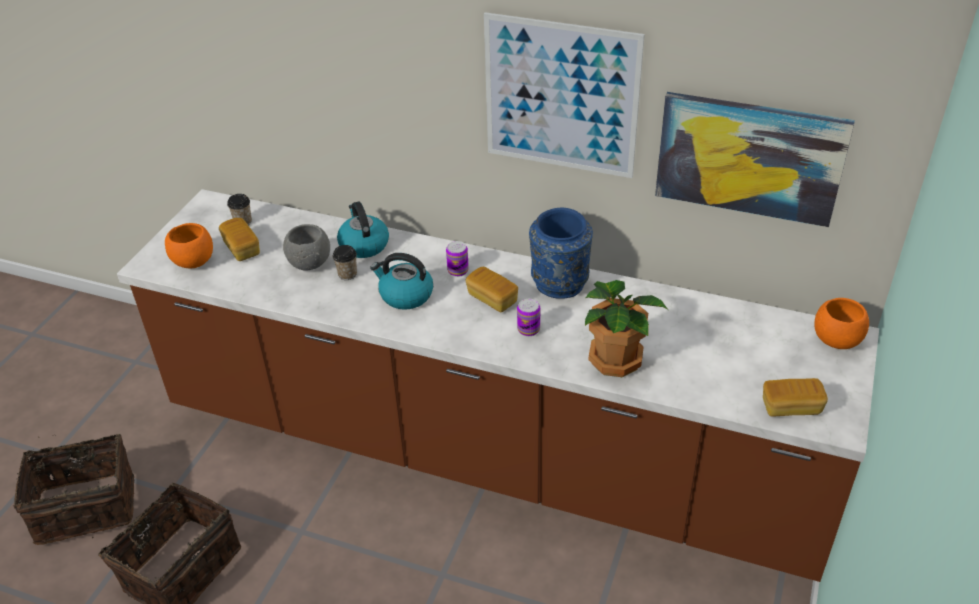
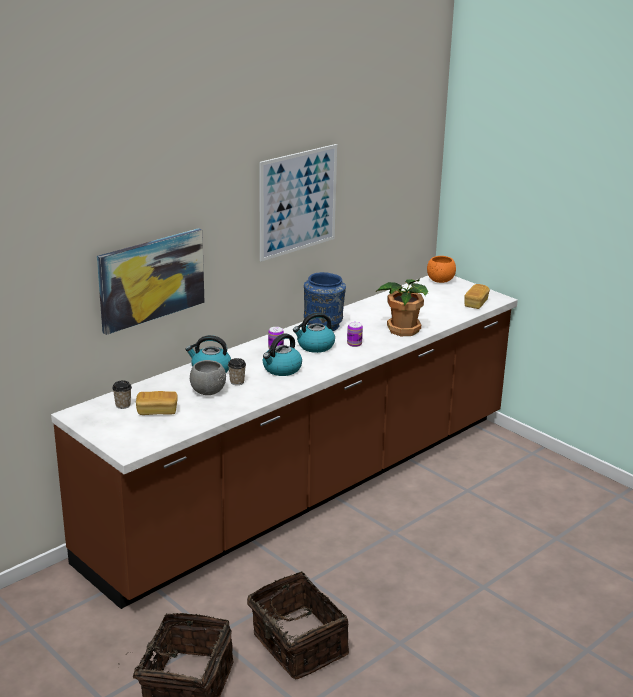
camera: 65 degrees left, 15 degrees down
(194, 262) = (150, 432): orange bowl -> none
(492, 298) = (315, 346): bread -> kettle
(749, 157) = (381, 198): picture -> picture (151, 279)

